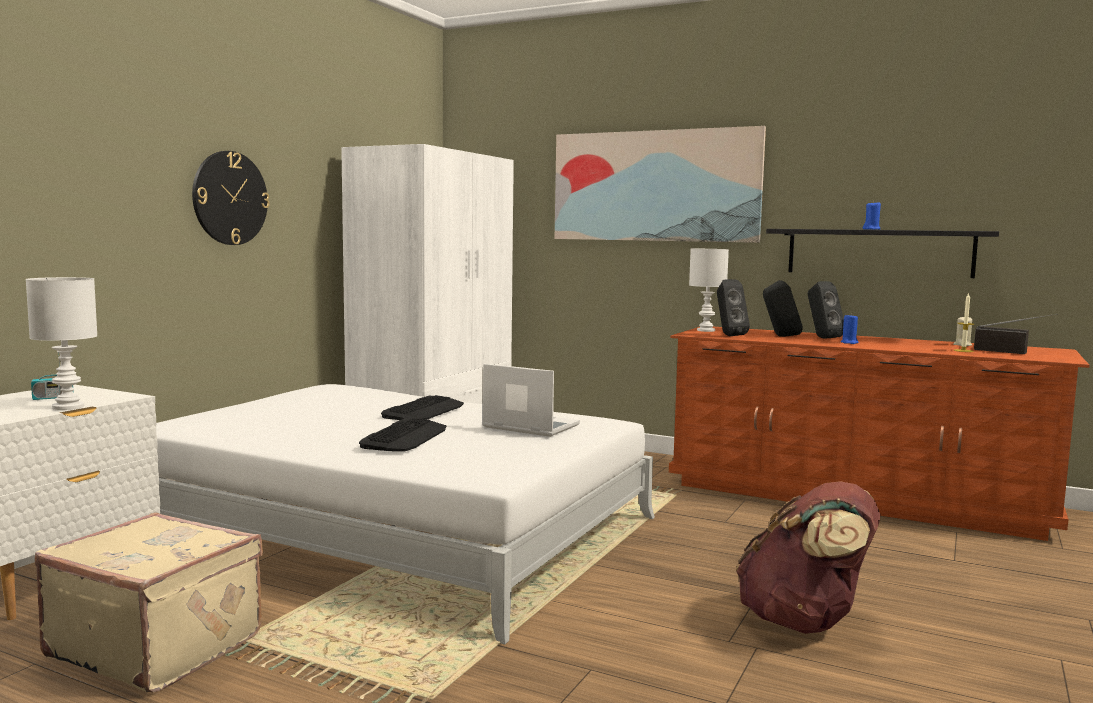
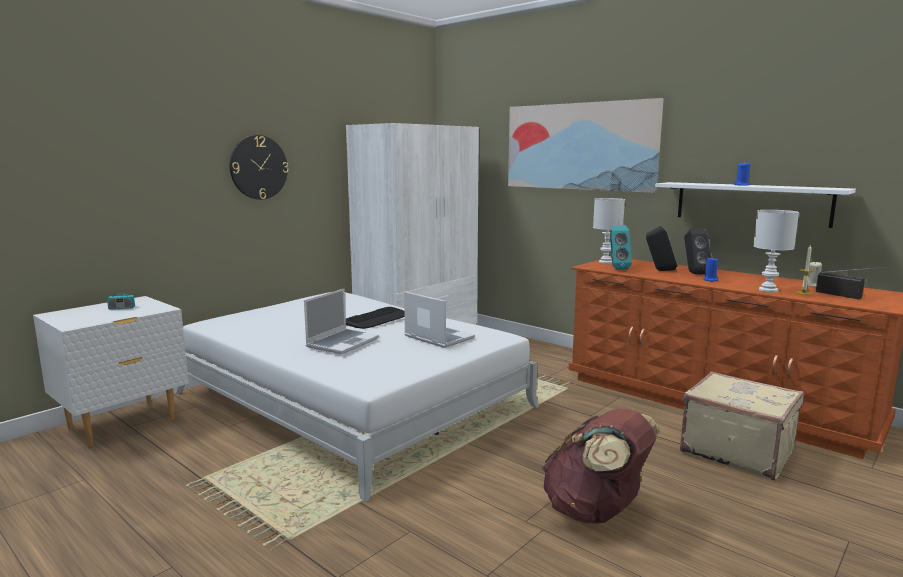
camera: 15 degrees right, 5 degrees up
(66, 407) = (120, 317): white table lamp -> white table lamp (767, 290)
(158, 645) = (156, 475): beige suitcase -> beige suitcase (737, 451)
(405, 437) = (342, 342): keyboard -> laptop
(728, 336) = (617, 269): black speaker -> turquoise speaker
(879, 252) = (751, 203): black shelf -> white shelf

